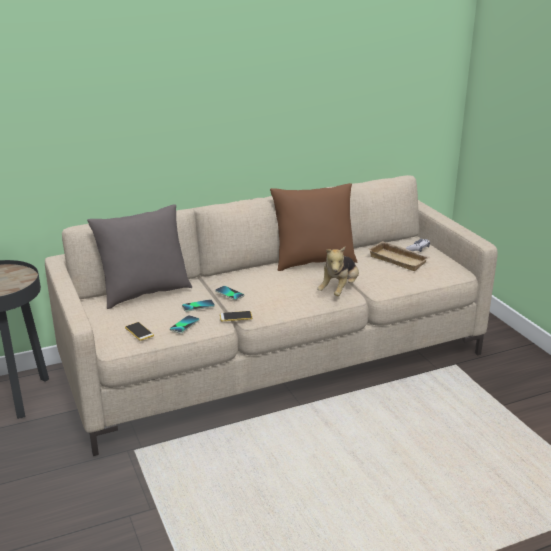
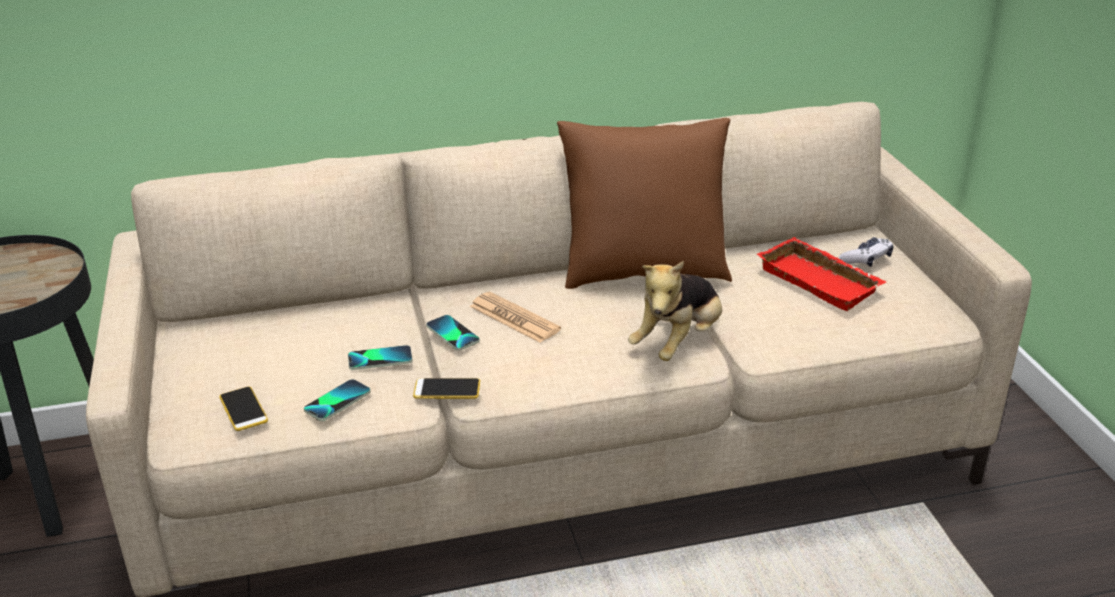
camera: 10 degrees right, 5 degrees up
(144, 293) = (289, 319): grey pillow -> none
(257, 285) = (514, 318): none -> newspaper
(399, 259) = (822, 281): beige tray -> red tray

